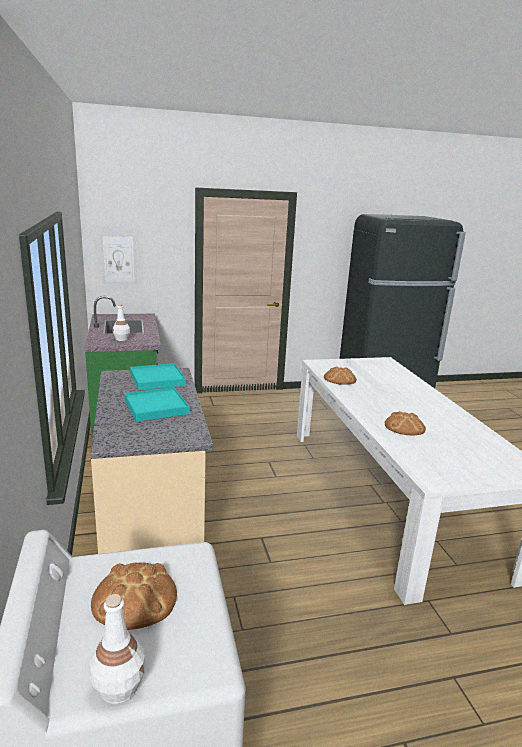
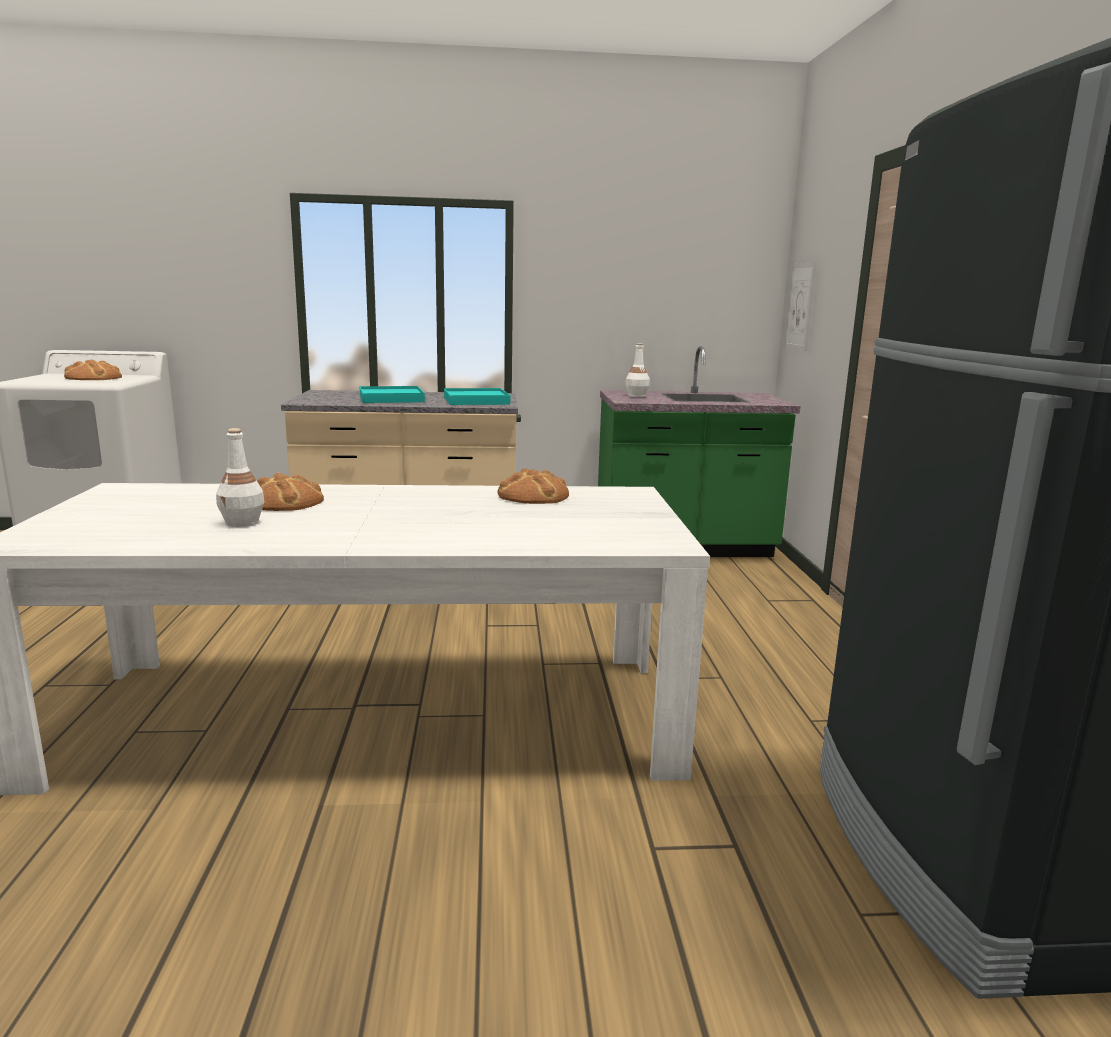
camera: 100 degrees right, 5 degrees down
(119, 686) = (39, 376): white bottle -> white bottle (243, 523)

